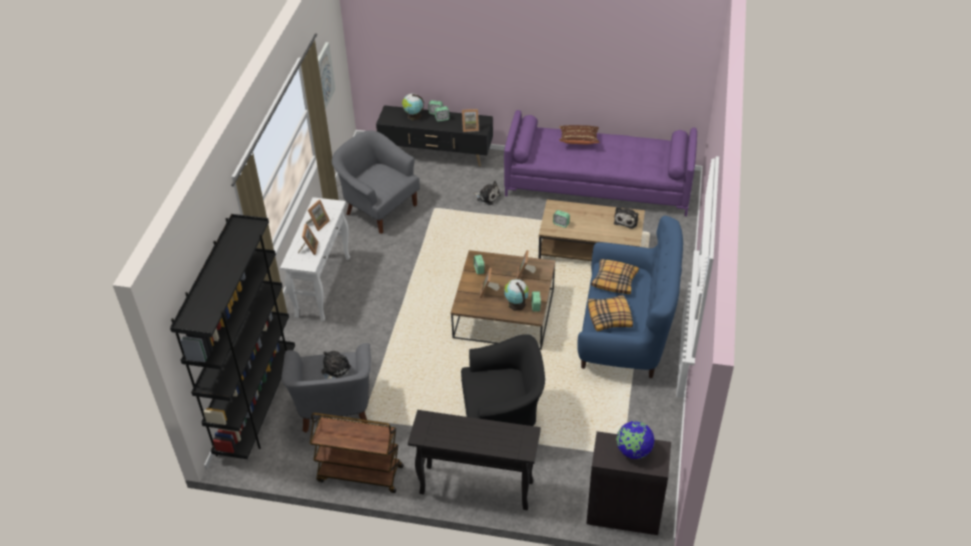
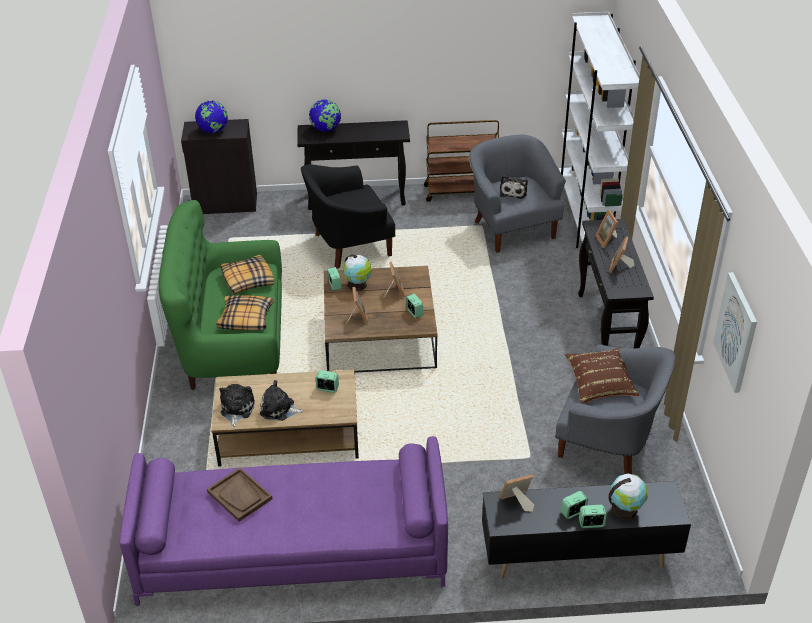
camera: 165 degrees right, 5 degrees down
(257, 406) = (587, 218): black bookcase -> white bookcase
(323, 286) = (607, 329): white console table -> black console table
(487, 197) = (461, 491): plush toy -> plush toy (279, 409)
(503, 446) = (326, 129): none -> globe
(579, 141) = (327, 519): brown pillow -> brown pillow (600, 384)
(626, 332) = (232, 341): blue sofa -> green sofa
(628, 158) = (240, 495): none -> brown tray

